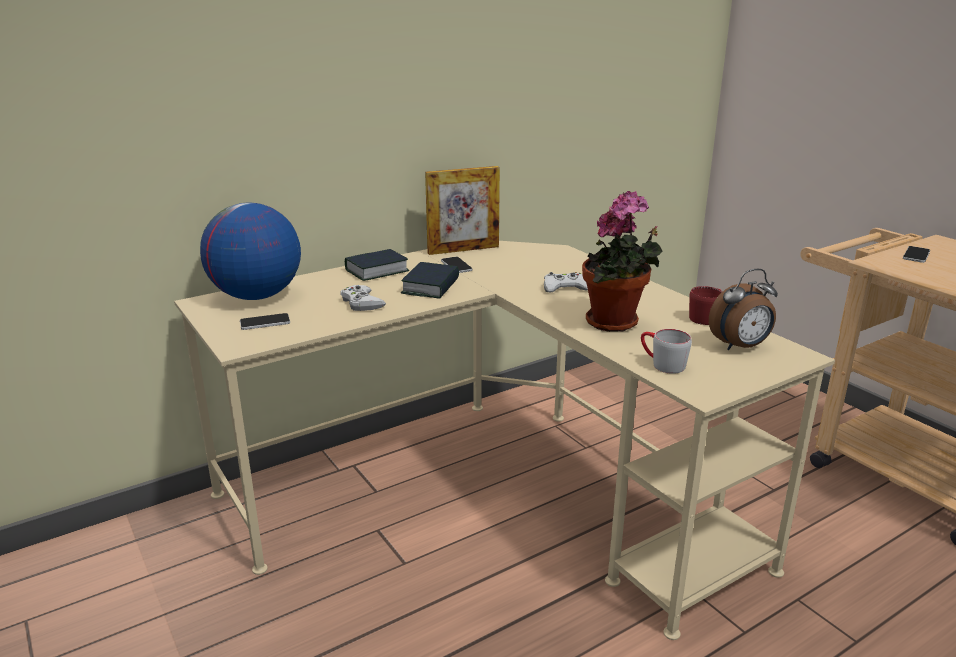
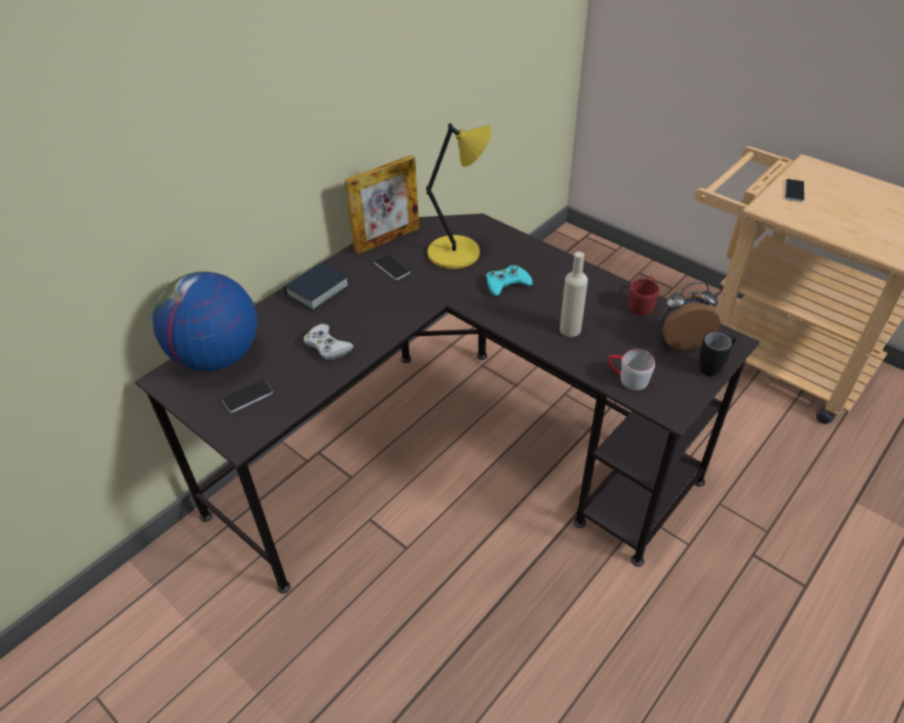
camera: 15 degrees left, 20 degrees up
(431, 286) = (382, 306): book -> none
(490, 491) = (451, 453): beige desk -> black desk
(526, 264) = (457, 253): none -> yellow table lamp
(565, 288) = (507, 284): white game controller -> turquoise game controller
(616, 323) = (570, 329): potted plant -> beige bottle
(740, 347) = (682, 340): alarm clock -> alarm clock turned 150 degrees counterclockwise
(769, 369) = (713, 366): none -> black mug

